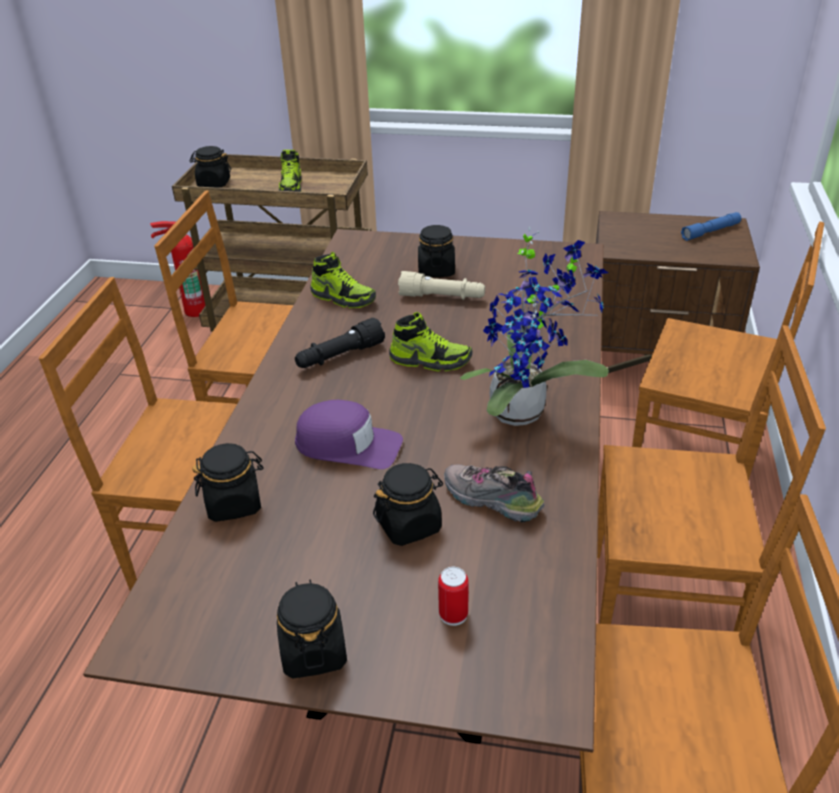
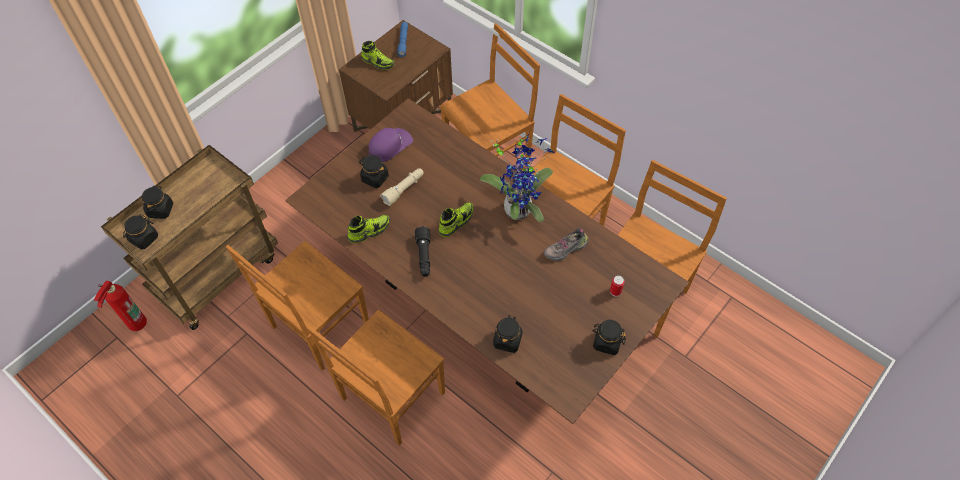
camera: 60 degrees left, 20 degrees up
(291, 188) = (195, 199): shoe -> shoe (378, 62)
(348, 445) = (497, 282): purple cap -> purple cap (390, 146)
(409, 525) = (561, 283): black jar -> black jar (160, 210)

